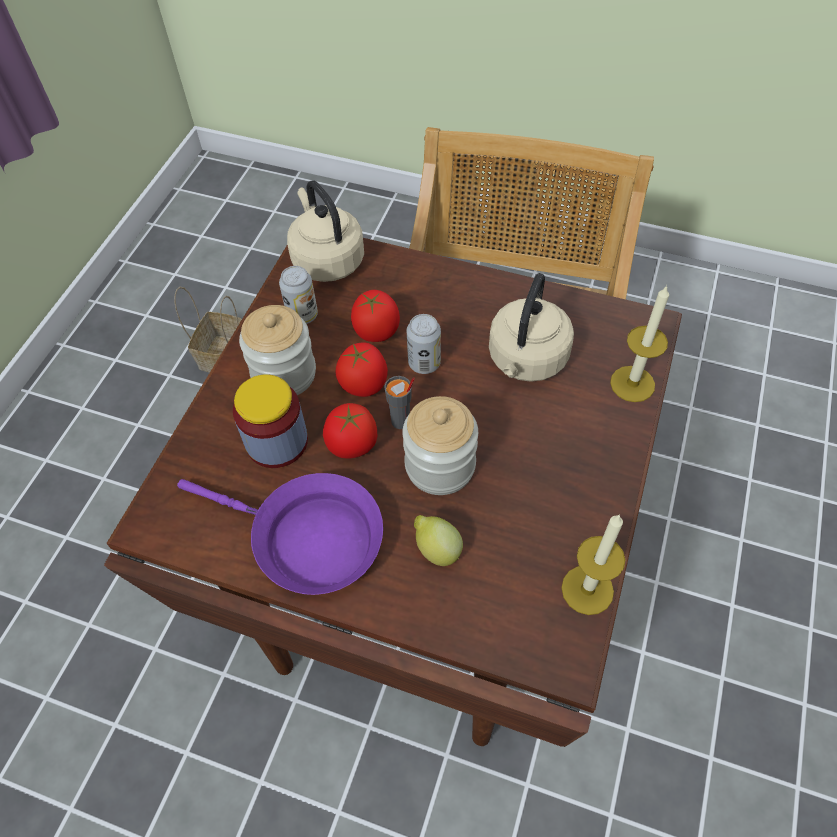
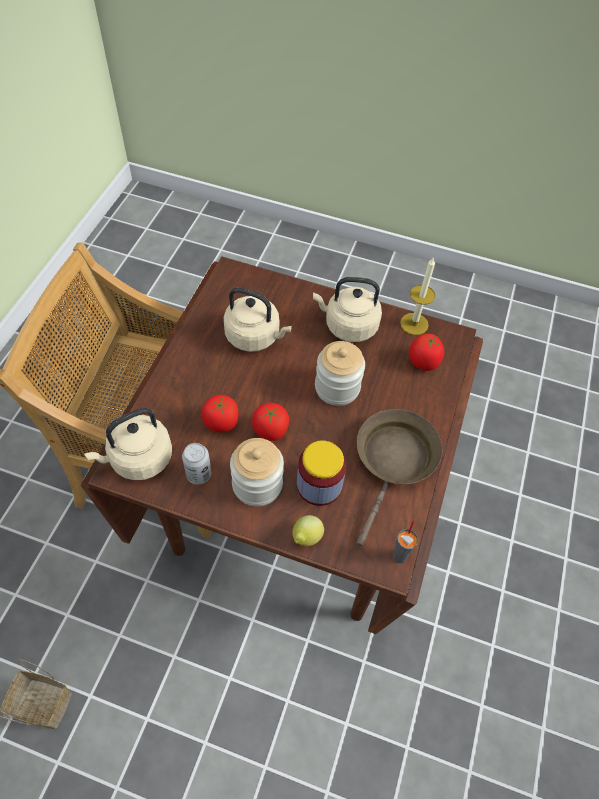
camera: 95 degrees left, 0 degrees up
(308, 539) = (394, 461): purple frying pan -> brown frying pan
(352, 445) = (322, 437): tomato -> tomato (423, 362)
(401, 421) = (303, 408): grey cup -> grey cup (400, 555)
(424, 363) = (253, 393): can -> none
(436, 549) = (396, 391): lemon -> lemon (306, 538)
(565, 483) = (348, 326): none -> beige kettle
(632, 384) = (277, 286): candle -> none

